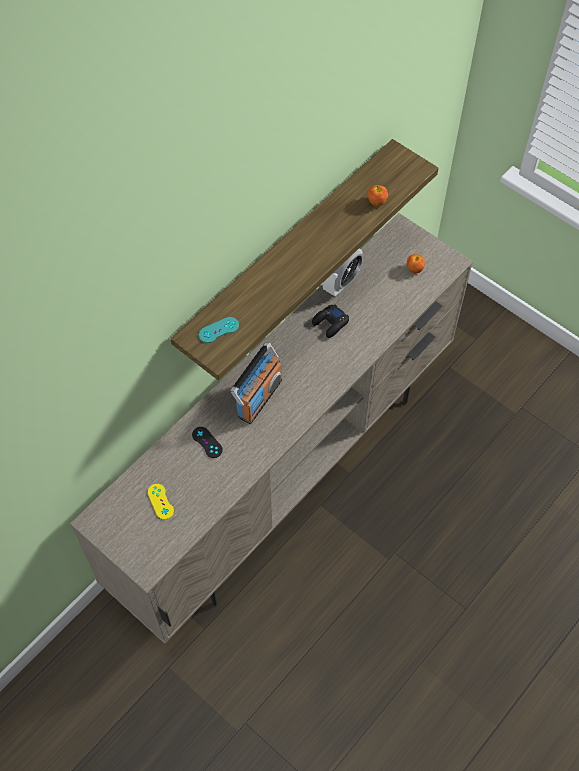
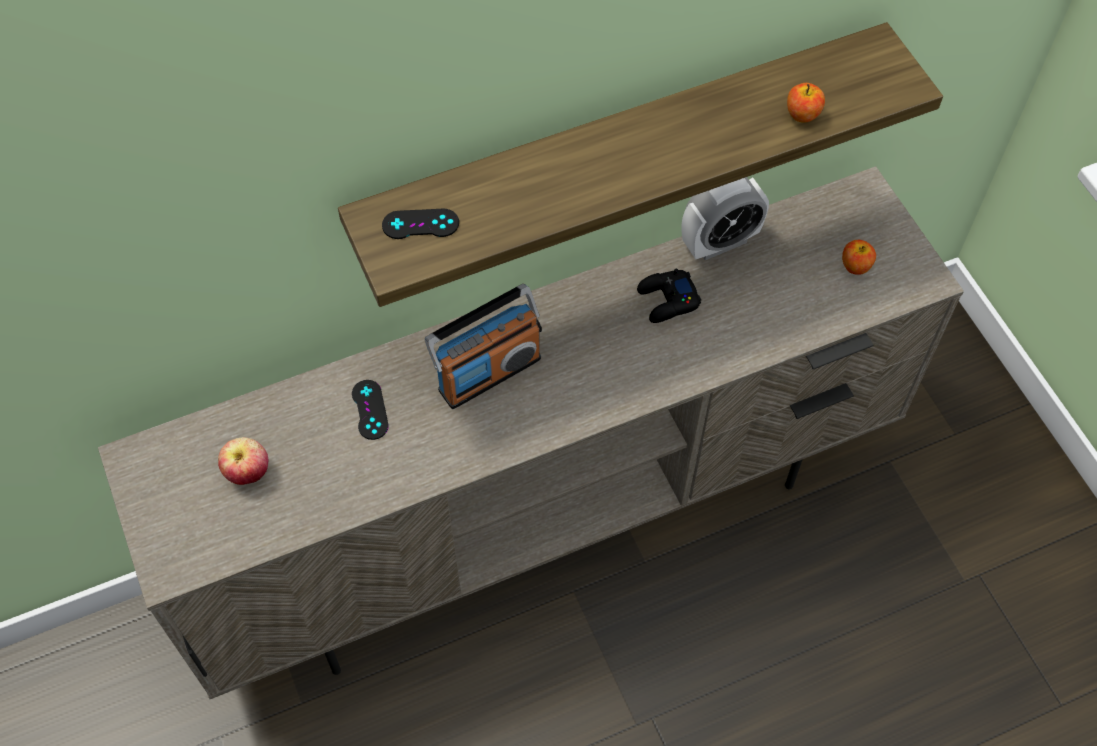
camera: 25 degrees right, 0 degrees up
(160, 501) = (248, 472): yellow game controller -> apple
(218, 330) = (420, 224): turquoise game controller -> black game controller

